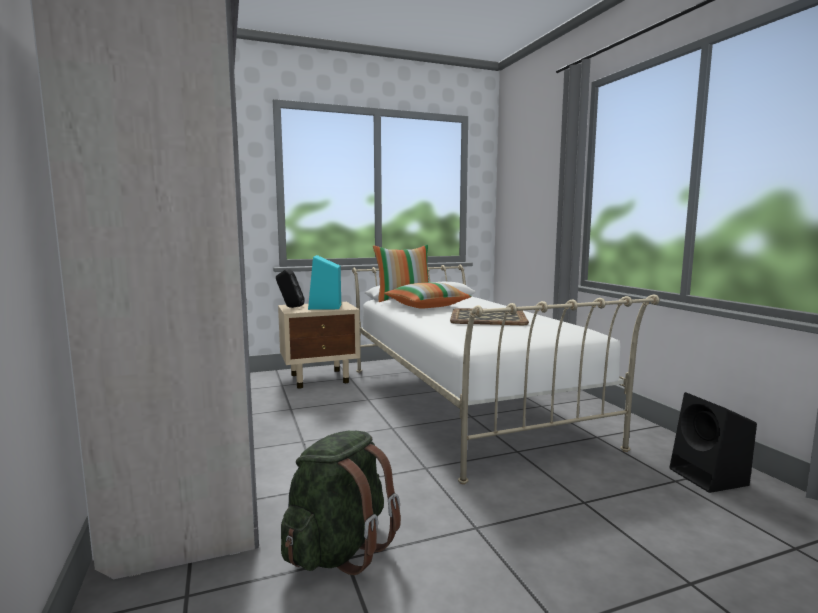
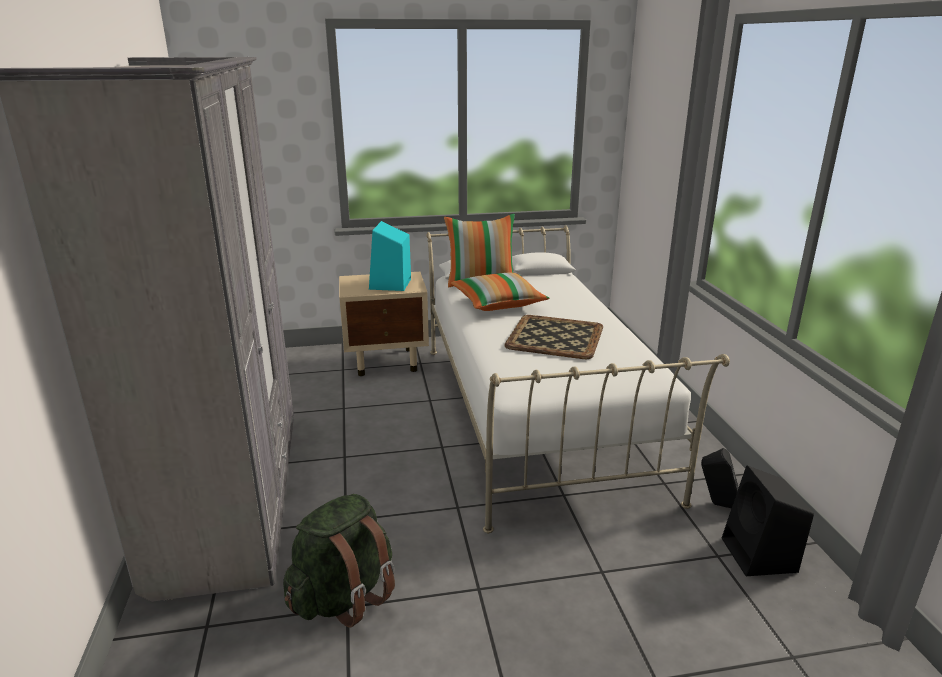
camera: 10 degrees right, 15 degrees up
(290, 307) = (351, 283): black speaker -> black speaker (717, 504)

